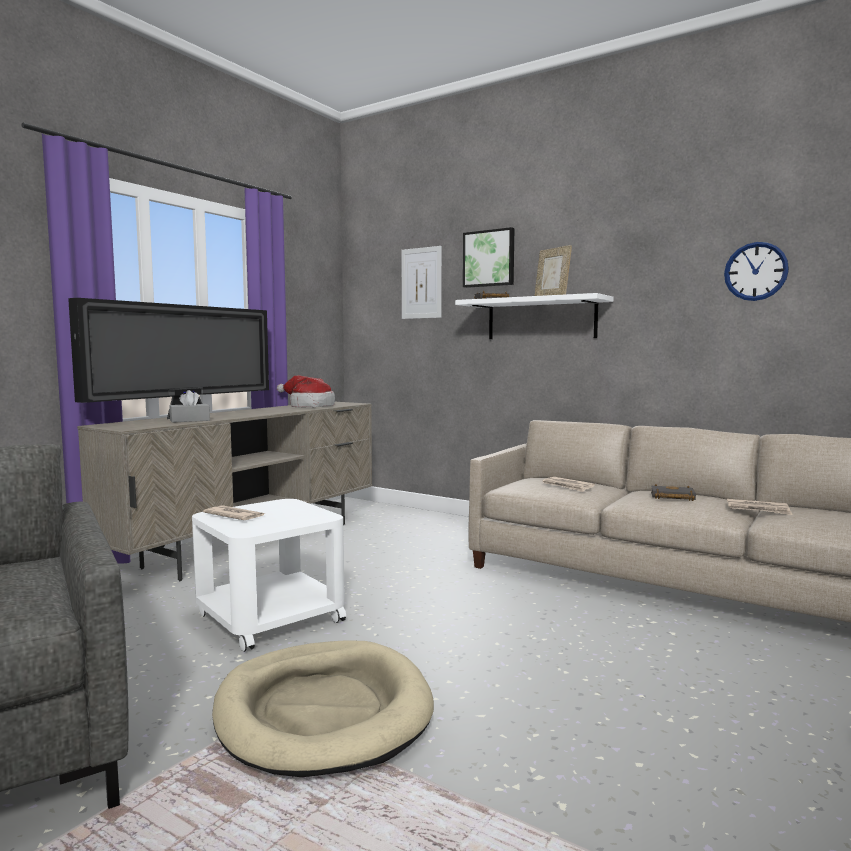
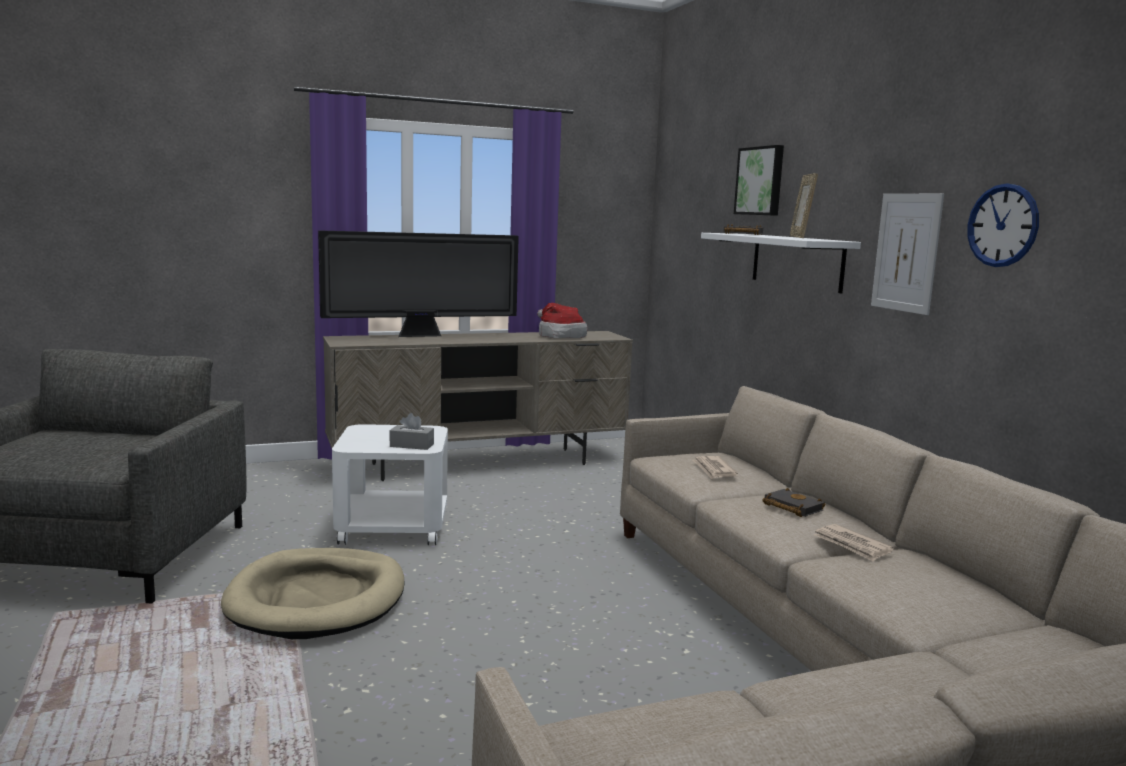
camera: 35 degrees right, 5 degrees up
(189, 420) = (406, 341): grey tissue box -> grey tissue box (411, 445)
(234, 516) = (371, 433): newspaper -> none
(421, 283) = (707, 204): picture -> picture (906, 252)

